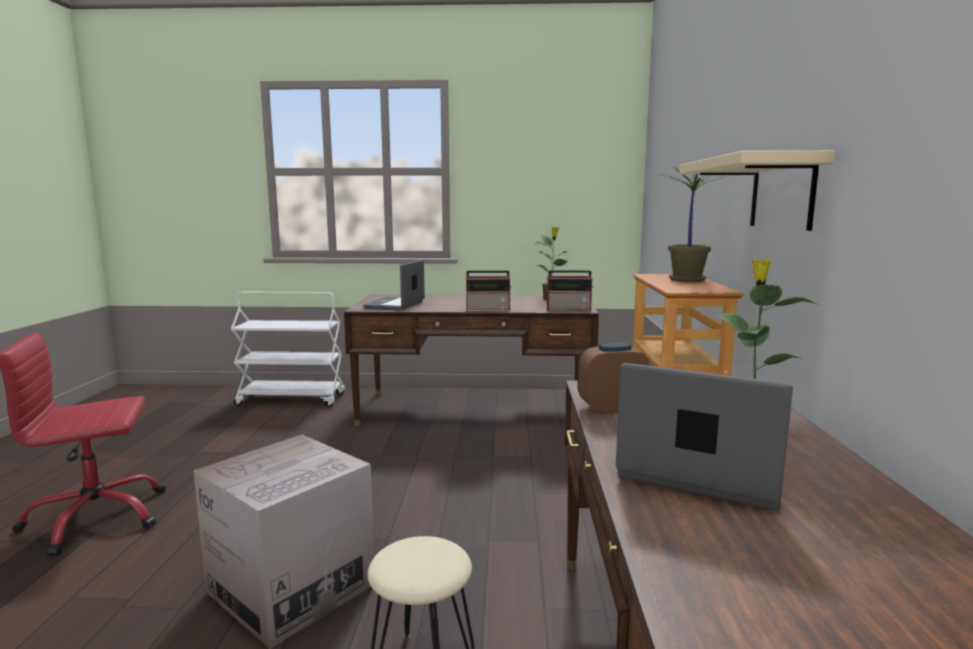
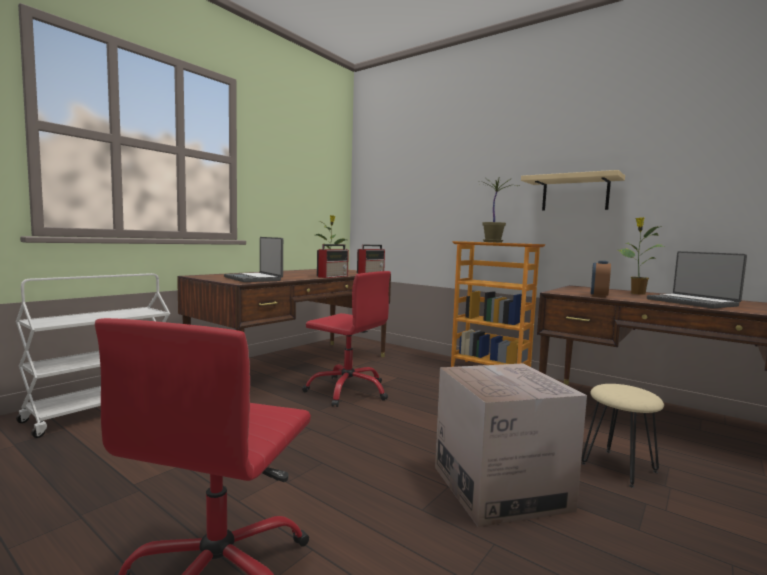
camera: 55 degrees left, 5 degrees down
(447, 449) = (348, 391): none -> red office chair
(700, 473) = (692, 302): laptop -> laptop turned 90 degrees counterclockwise

